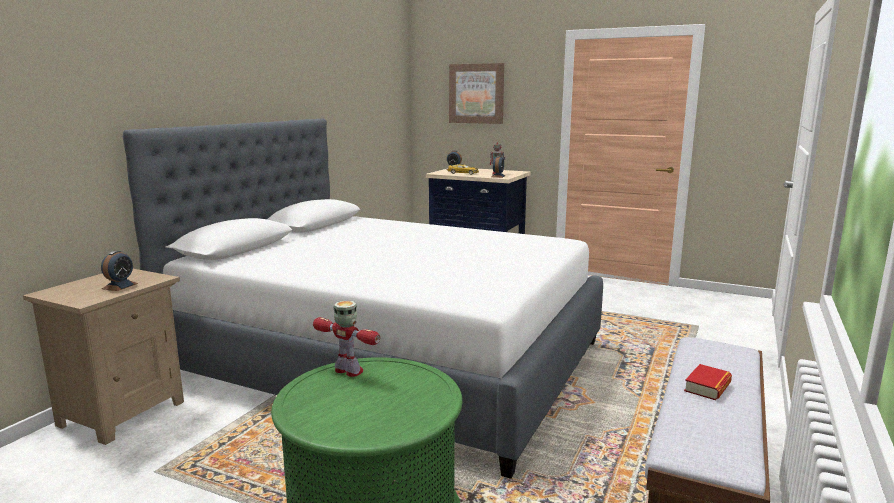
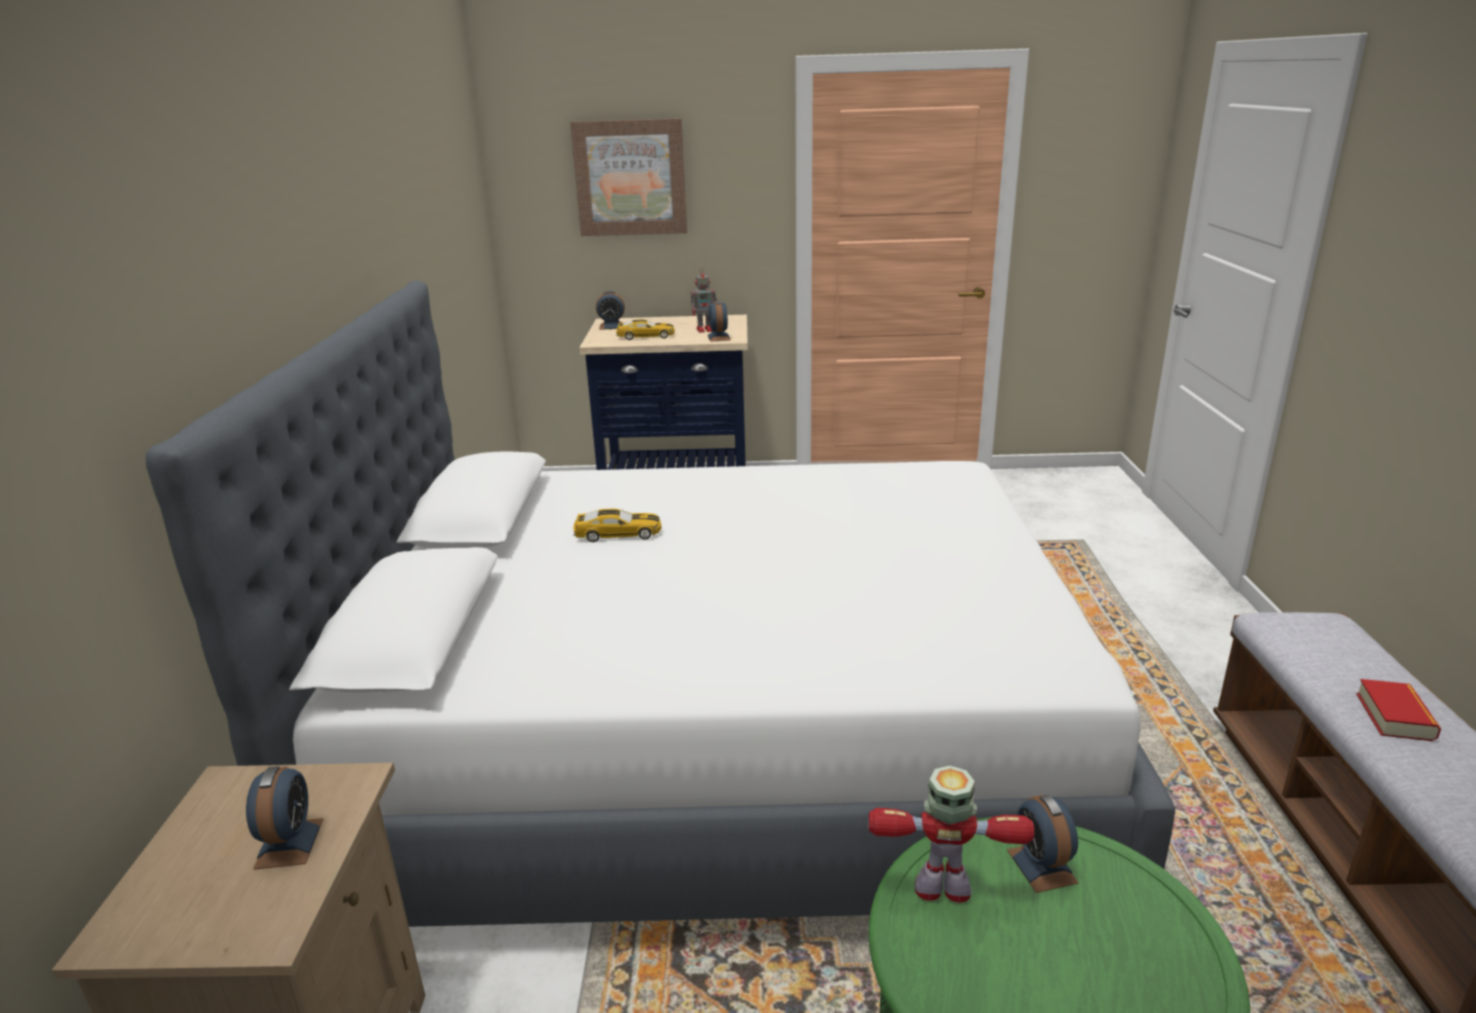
camera: 25 degrees left, 10 degrees up
(359, 236) = (618, 534): none -> toy car
(404, 377) = (1041, 866): none -> alarm clock

